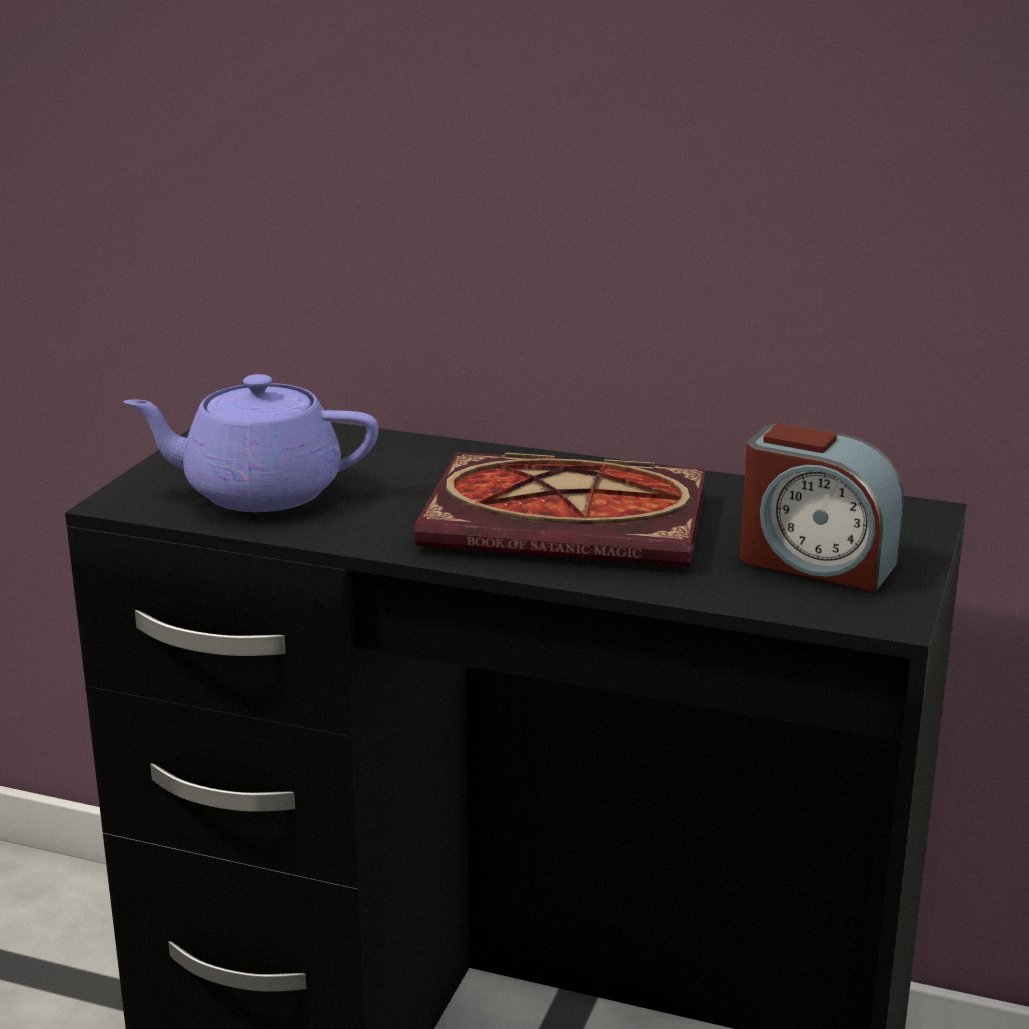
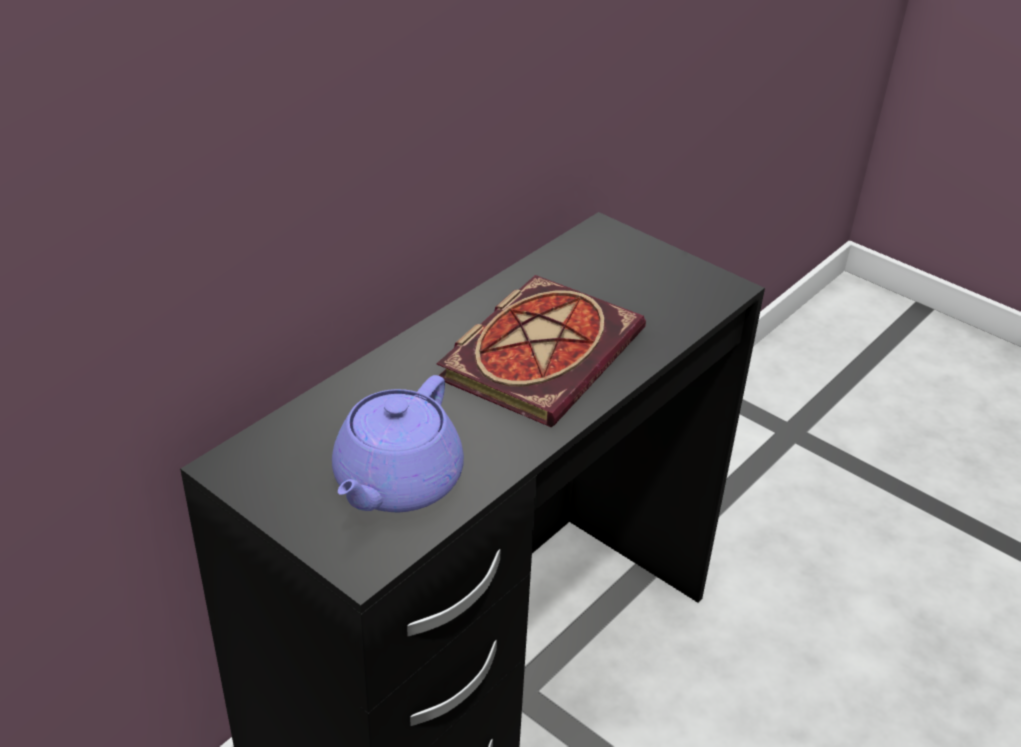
camera: 70 degrees left, 15 degrees up
(815, 562) = (651, 285): alarm clock -> none

